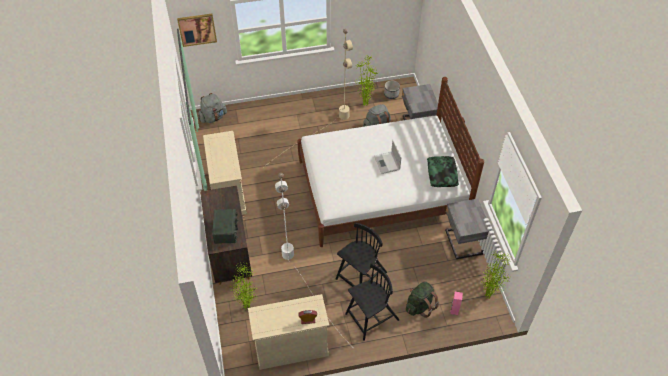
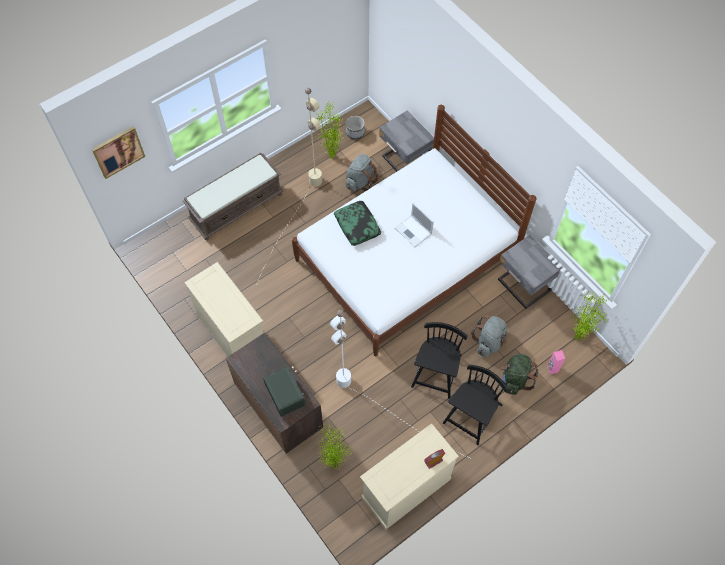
camera: 25 degrees left, 10 degrees up
(213, 117) = (160, 243): grey backpack -> grey backpack (489, 341)
(278, 113) = (237, 206): none -> brown bench
(442, 174) = (479, 221): pillow -> pillow (357, 226)

